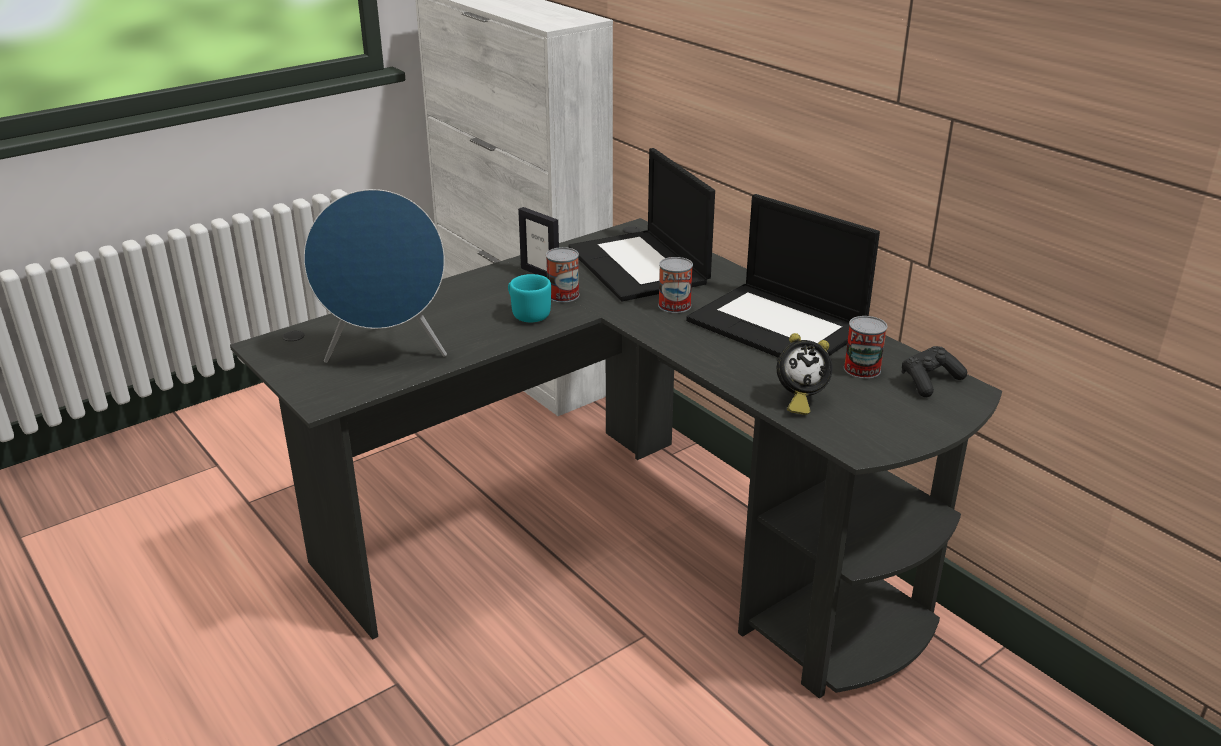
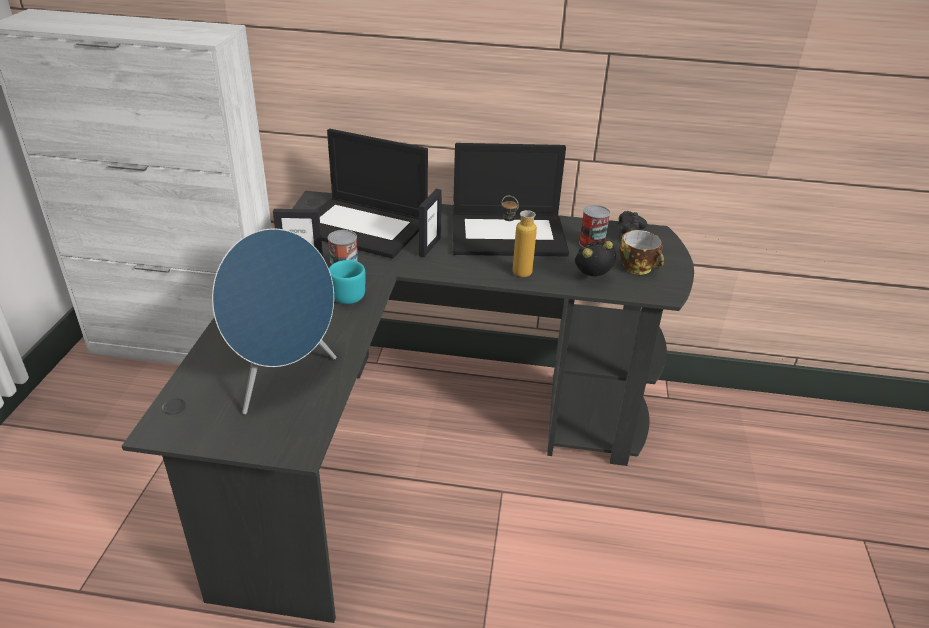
camera: 45 degrees left, 5 degrees up
(674, 305) = (429, 247): can -> picture frame
(724, 358) = (514, 270): none -> bottle
(799, 400) = (592, 278): alarm clock -> alarm clock turned 150 degrees counterclockwise
(876, 414) = (639, 268): none -> cup

